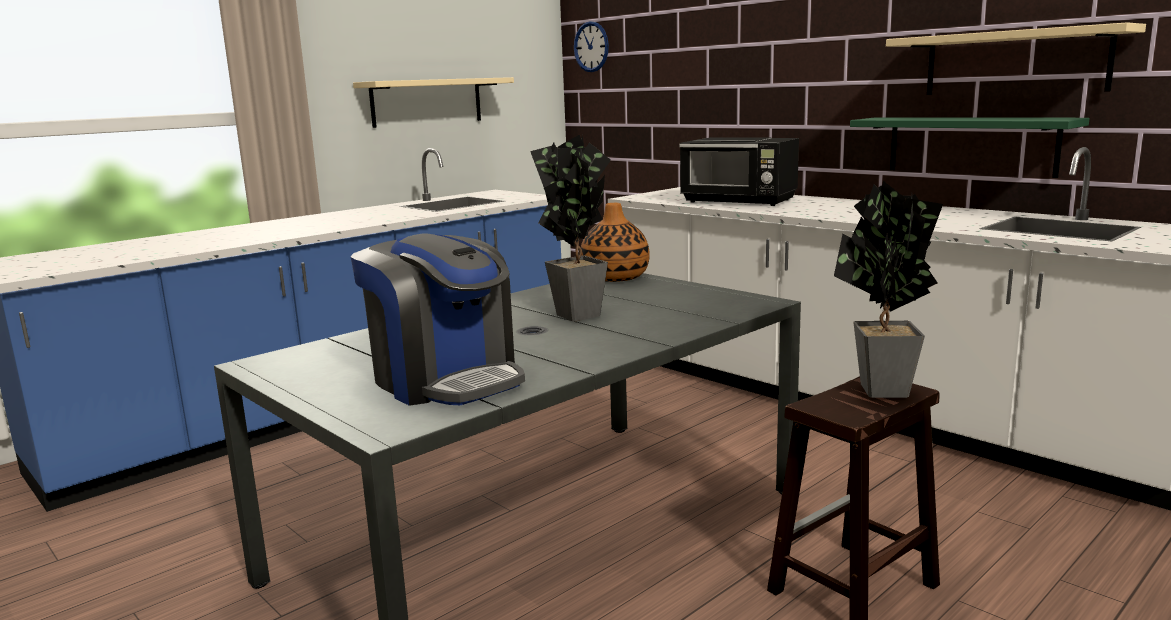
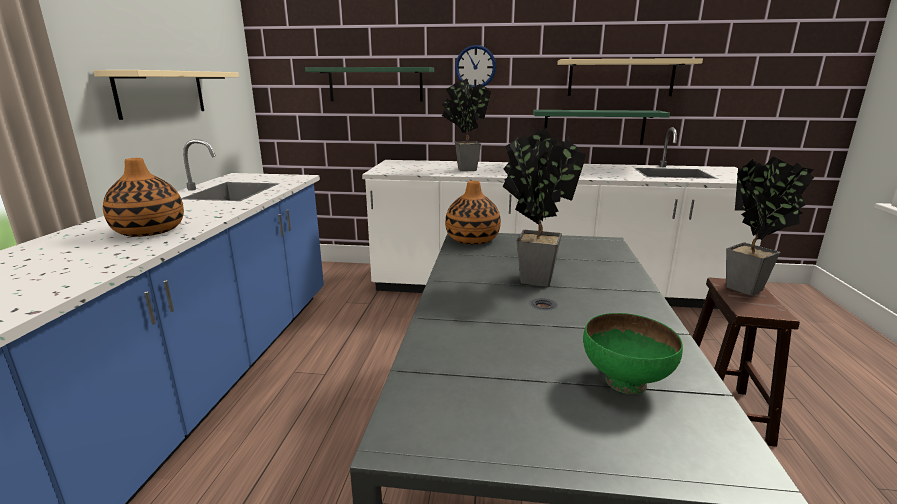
camera: 40 degrees left, 5 degrees up
(325, 224) = (149, 231): none -> vase
(446, 380) = (624, 382): coffee machine -> green bowl
(591, 47) = (282, 49): wall clock -> wall clock (475, 67)
(680, 85) = (375, 84): none -> green shelf
(739, 201) = (463, 169): black microwave -> potted plant

